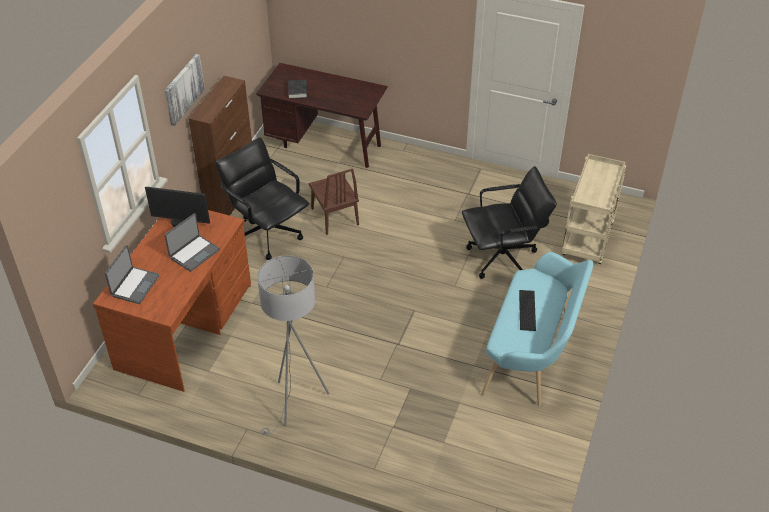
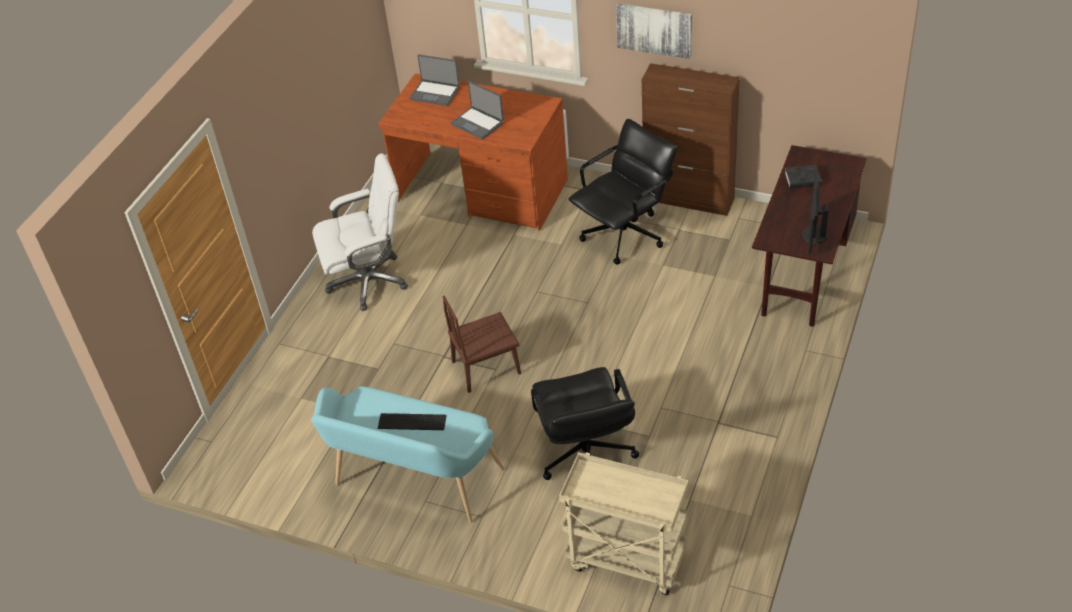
camera: 95 degrees right, 0 degrees up
(182, 222) = (527, 109): monitor -> monitor (813, 234)
(296, 404) = (369, 281): grey floor lamp -> white office chair
(334, 216) = (659, 290): brown chair -> brown chair (486, 367)

